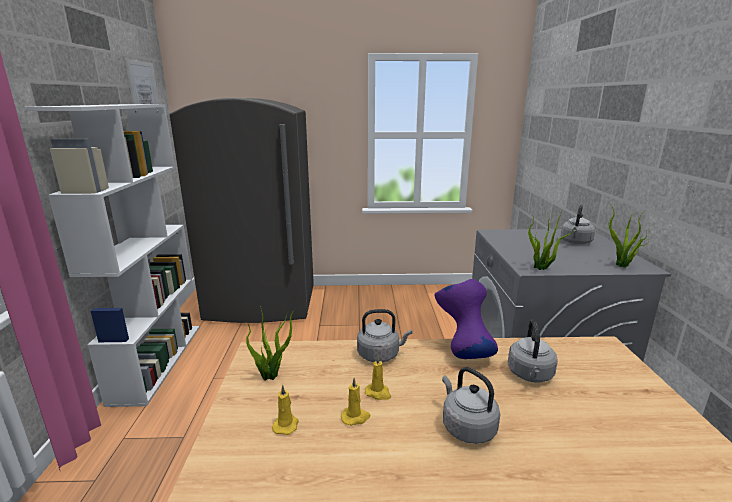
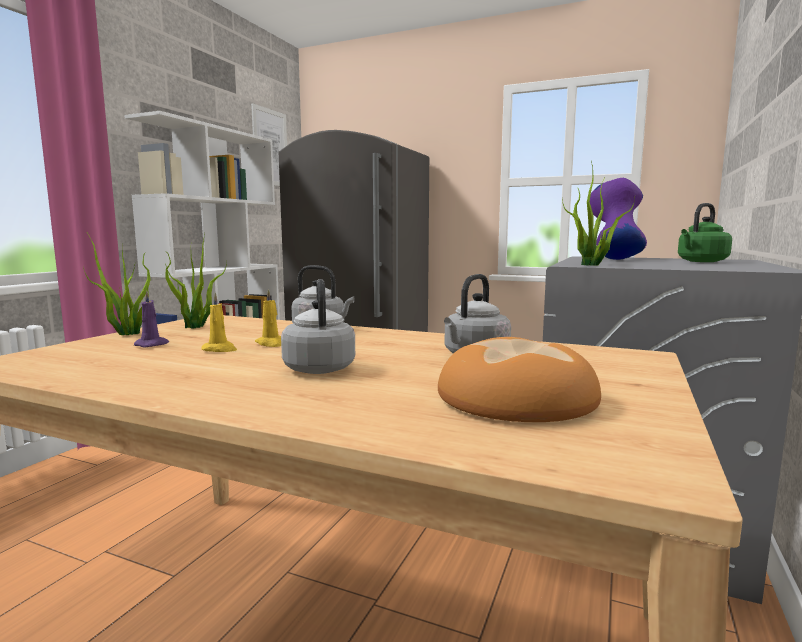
camera: 25 degrees right, 10 degrees down
(286, 425) = (152, 344): yellow candle -> purple candle
(462, 351) = (419, 337): purple vase -> purple vase (613, 259)
(575, 242) = (700, 261): grey kettle -> green kettle
(619, 431) = (517, 397): none -> bread
(621, 266) = (735, 268): potted plant -> potted plant (126, 334)

